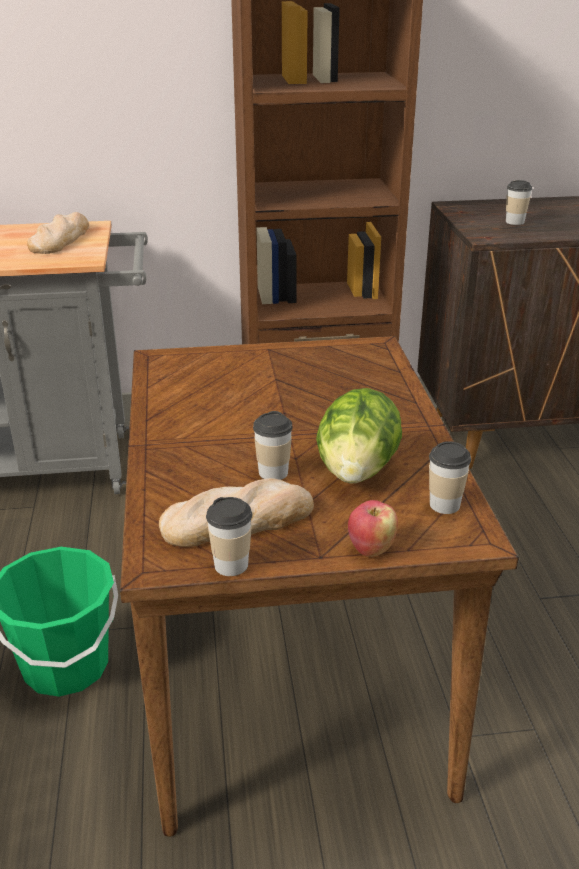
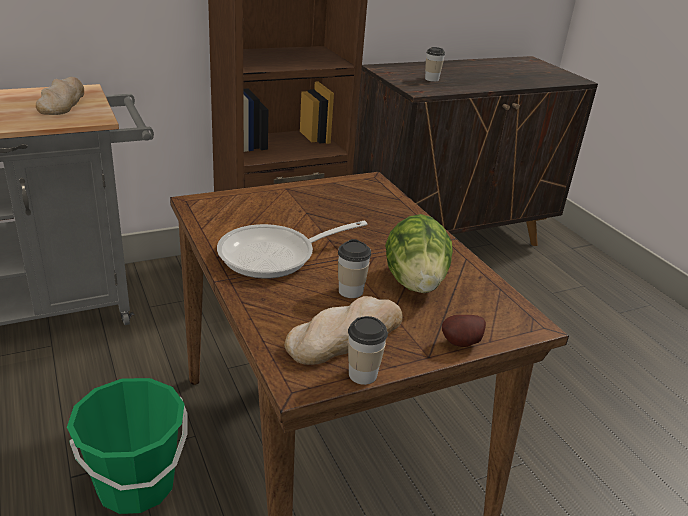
camera: 20 degrees left, 0 degrees up
(210, 425) = (275, 256): none -> frying pan
(371, 548) = (462, 344): apple -> potato
(444, 504) = (494, 301): cup -> none

